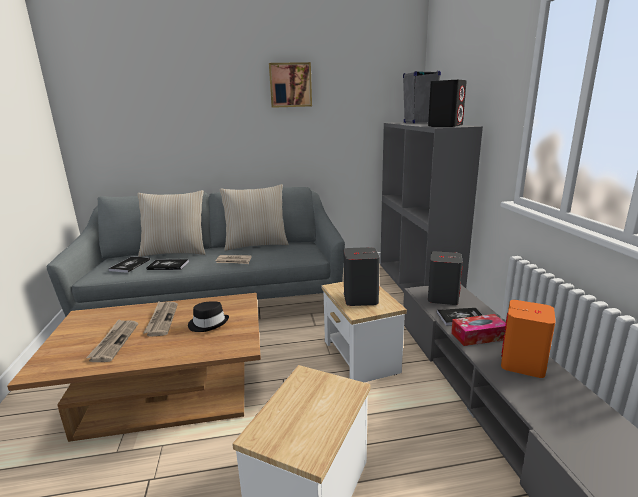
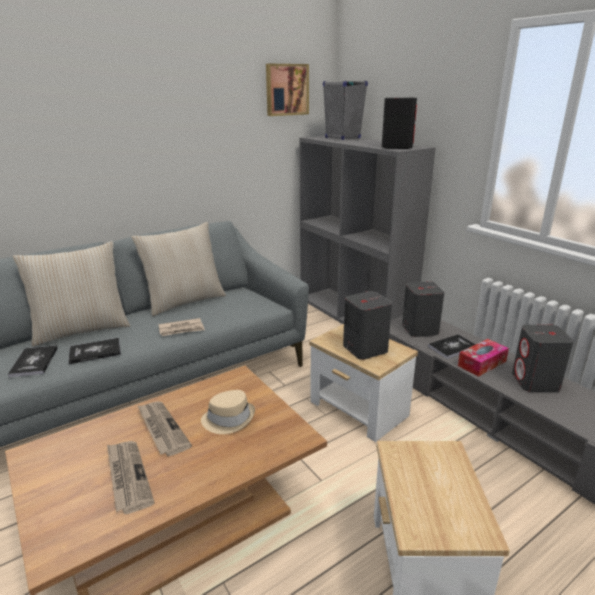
camera: 25 degrees left, 5 degrees up
(208, 323) = (229, 419): black hat -> beige hat
(290, 85) = (194, 93): picture -> picture (286, 90)
(522, 364) = (535, 382): orange speaker -> grey speaker

